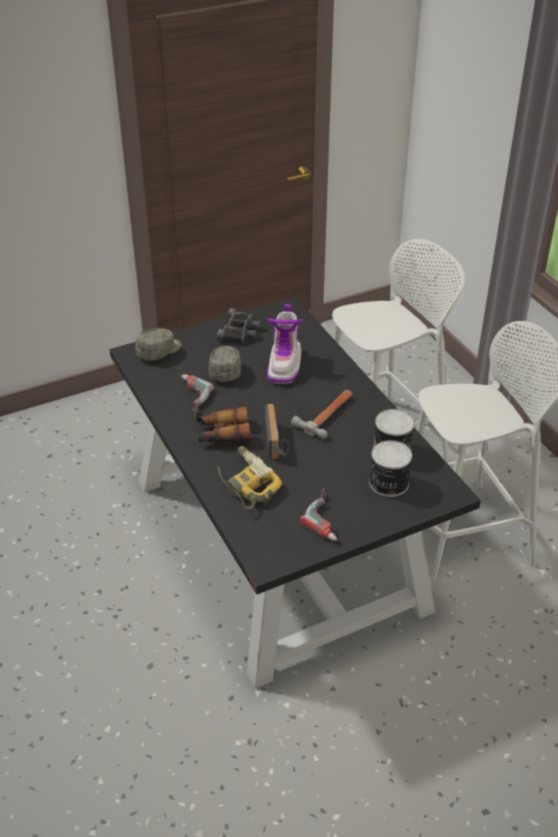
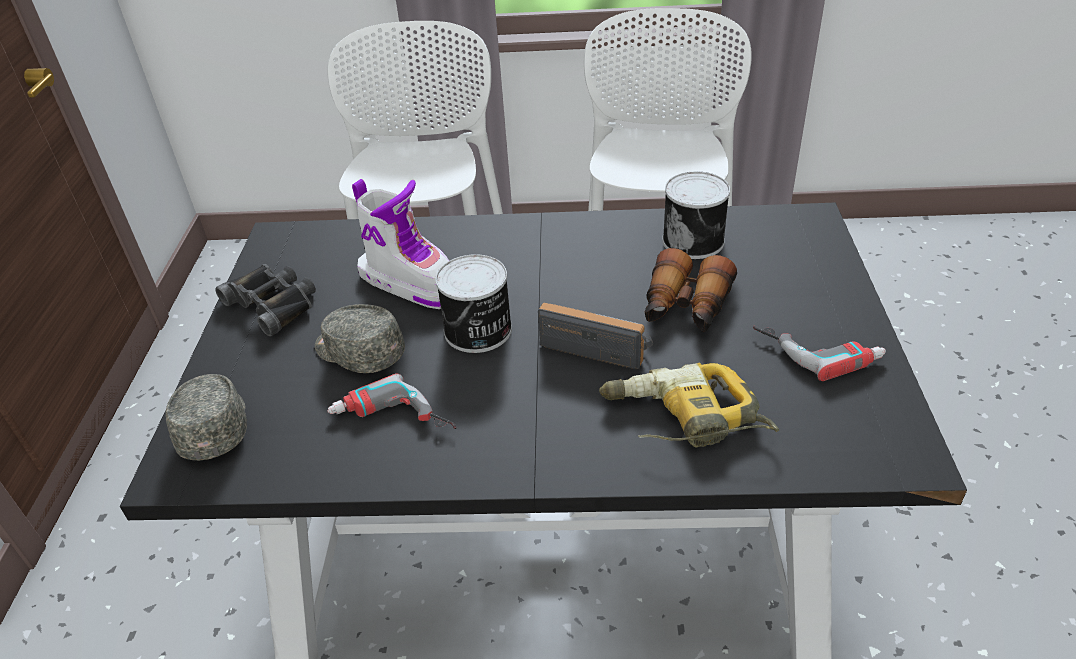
camera: 60 degrees left, 0 degrees up
(223, 434) = (532, 409): binoculars -> binoculars (685, 307)
(327, 415) = (570, 275): hammer -> none
(388, 483) = (764, 266): can -> can (478, 331)

